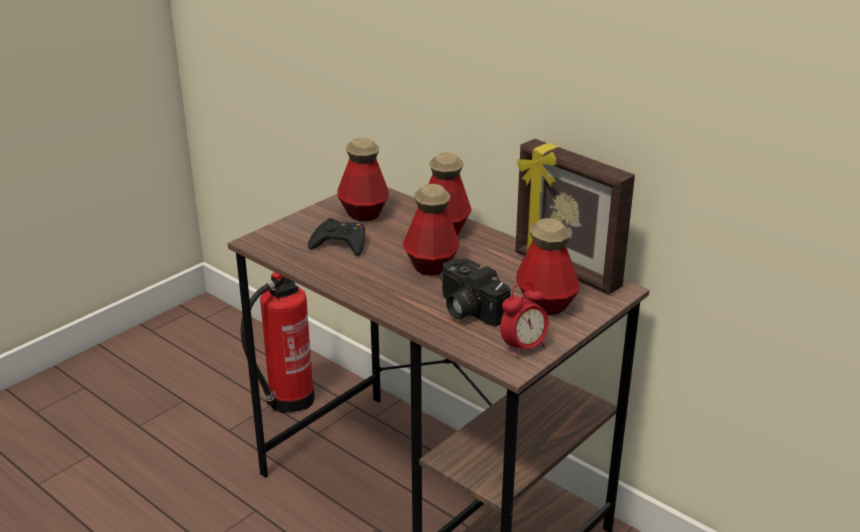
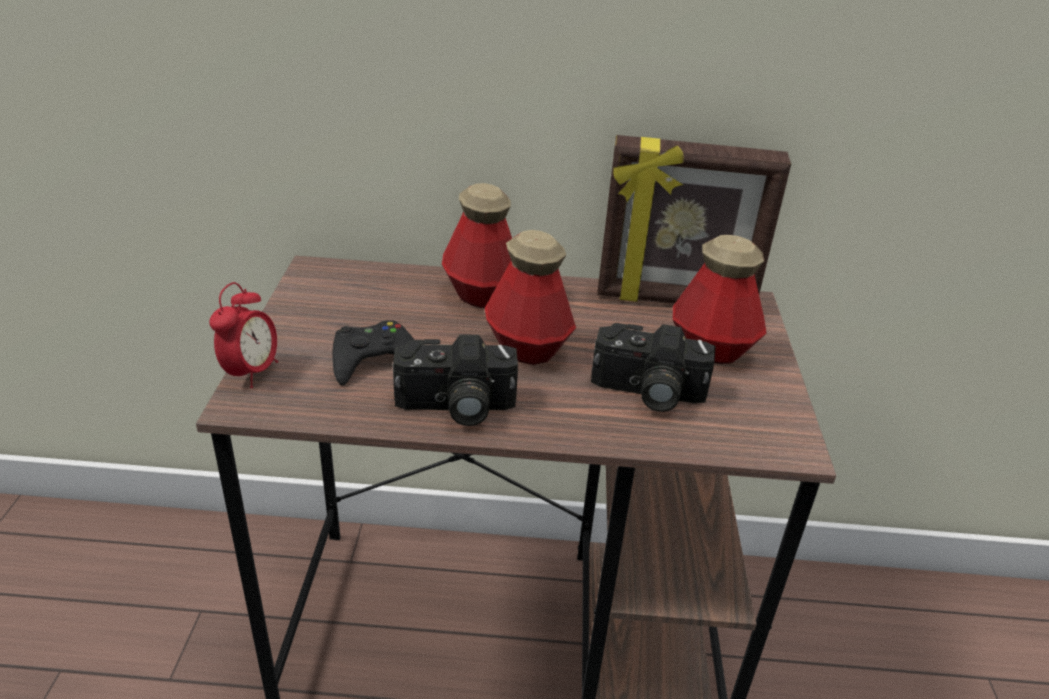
camera: 40 degrees left, 5 degrees up
(287, 401) = (221, 595): fire extinguisher -> none
(352, 278) = (455, 407): none -> camera
(363, 213) = (350, 304): bottle -> none
(523, 348) = (770, 417): alarm clock -> alarm clock (251, 372)

